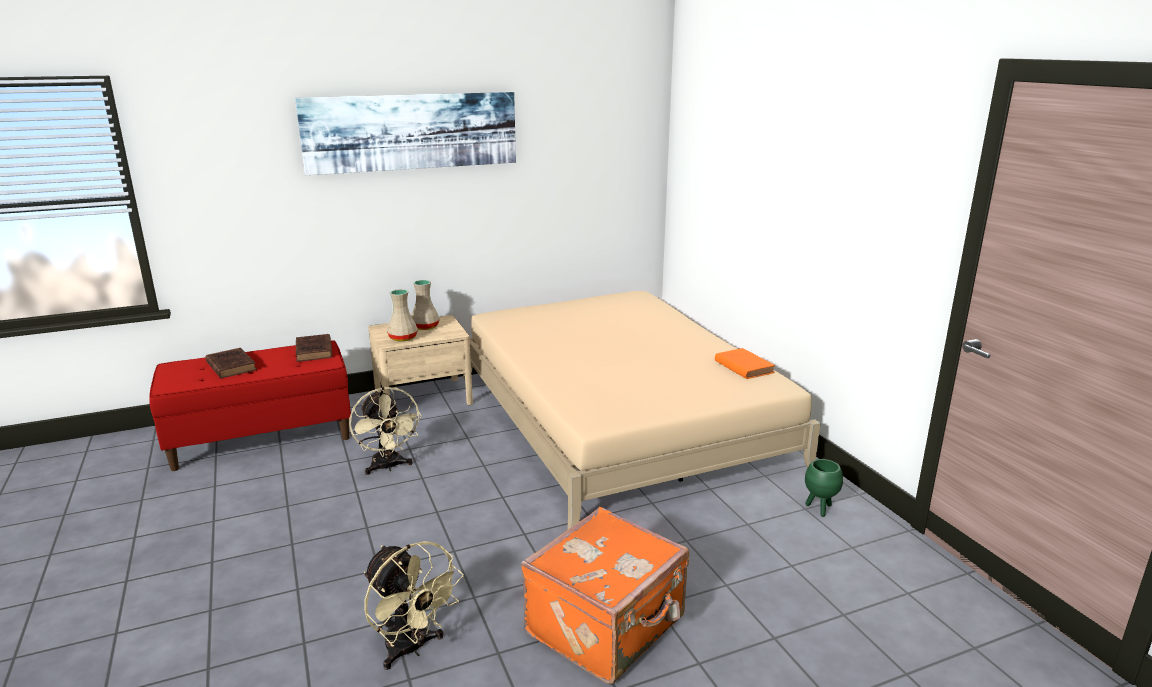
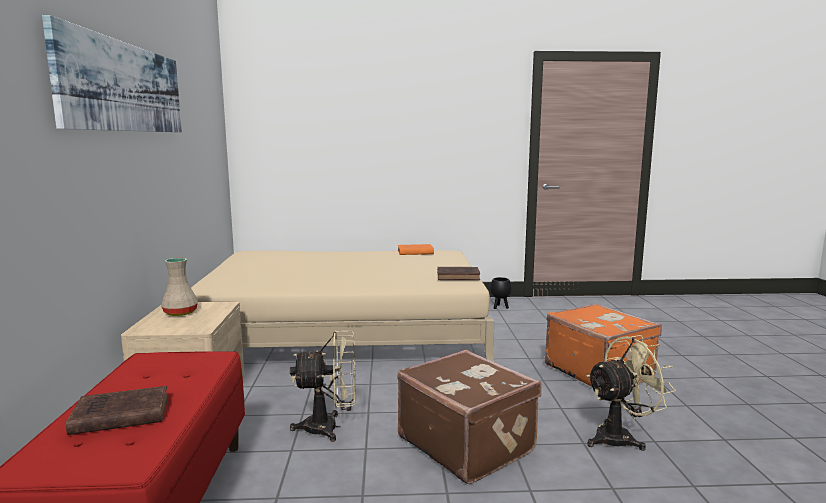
camera: 70 degrees left, 10 degrees down
(314, 351) = (159, 363): brown book -> brown book (459, 276)
(375, 542) = (467, 443): none -> brown suitcase
(403, 338) = (197, 322): beige vase -> none
(819, 509) = (500, 307): green planter -> black planter

